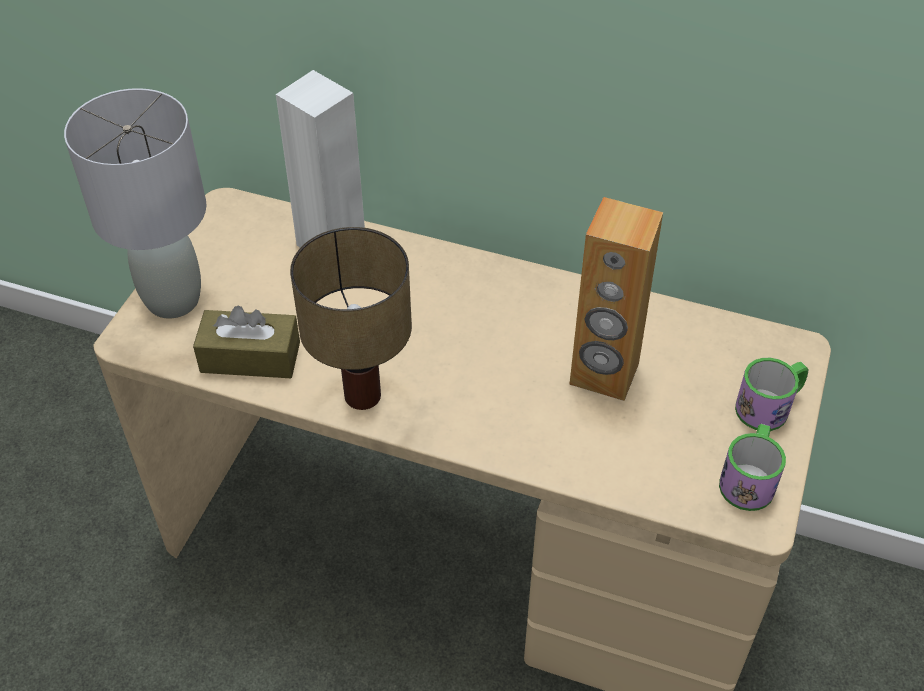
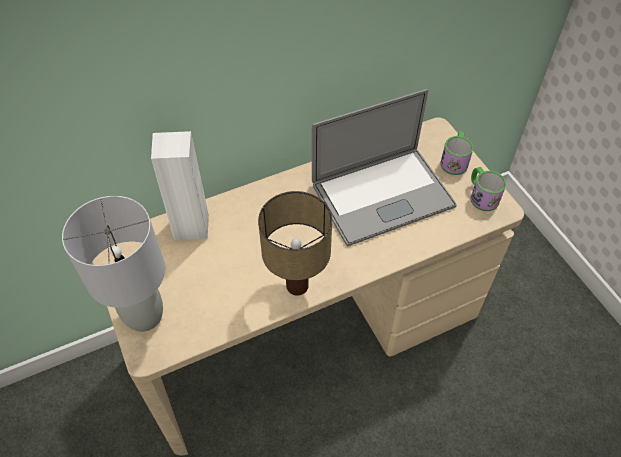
camera: 45 degrees left, 5 degrees up
(250, 357) = (222, 311): brown tissue box -> none
(604, 374) = (382, 195): brown speaker -> laptop

